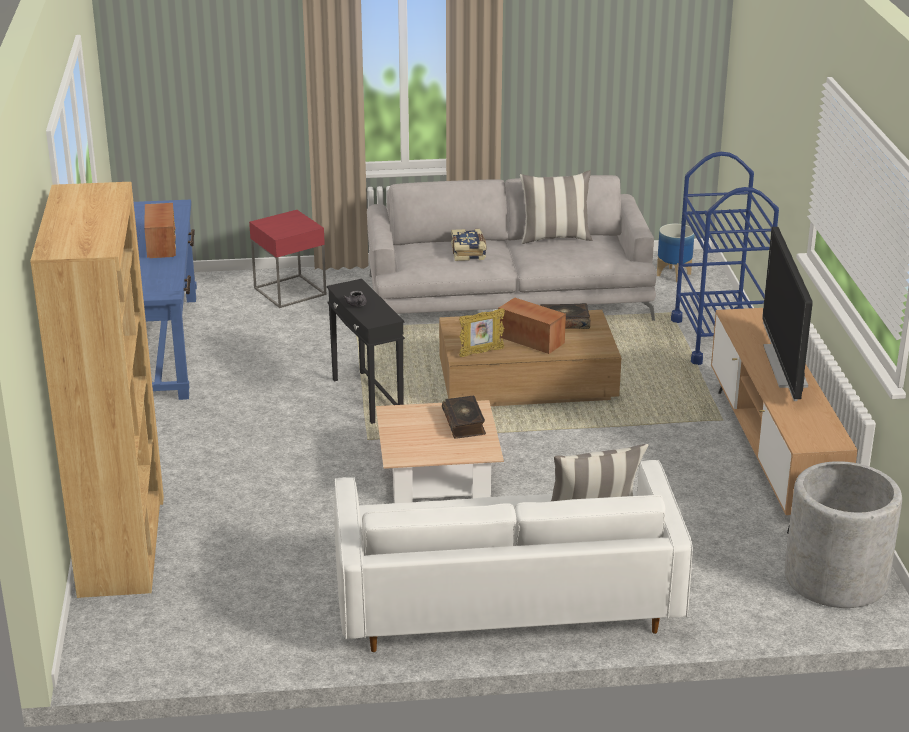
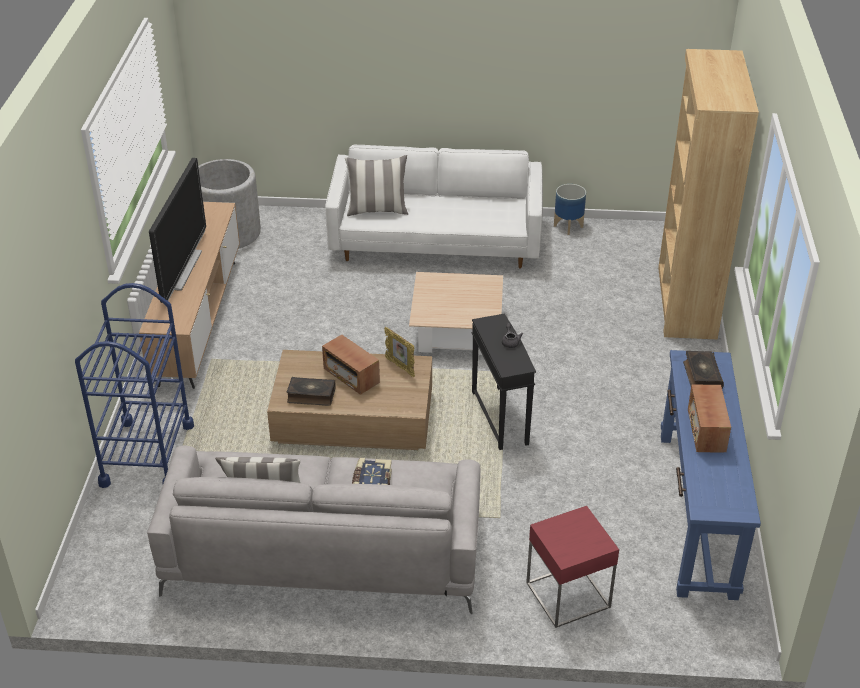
camera: 170 degrees left, 10 degrees up
(464, 423) = (435, 304): book -> book (701, 376)
(481, 352) = (400, 367): picture frame -> picture frame turned 120 degrees counterclockwise
(673, 275) = (121, 567): planter -> planter (568, 226)

